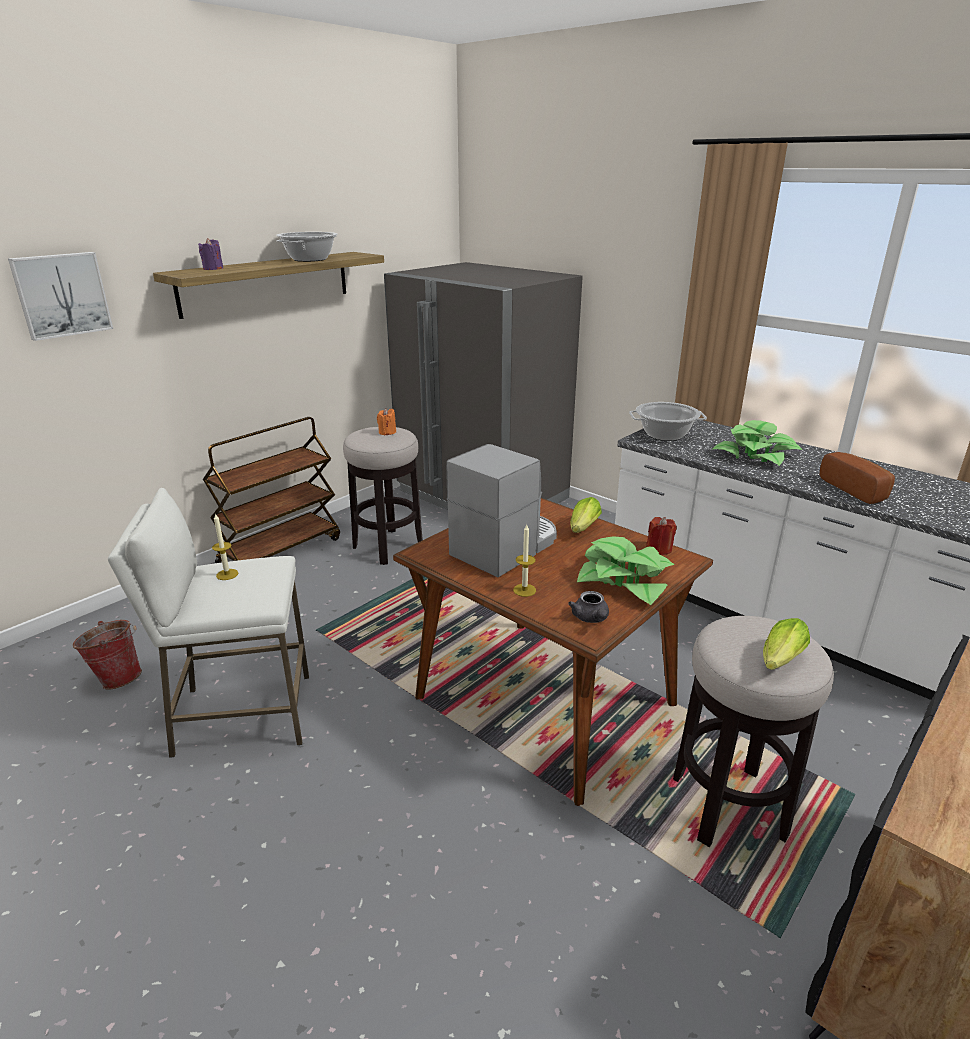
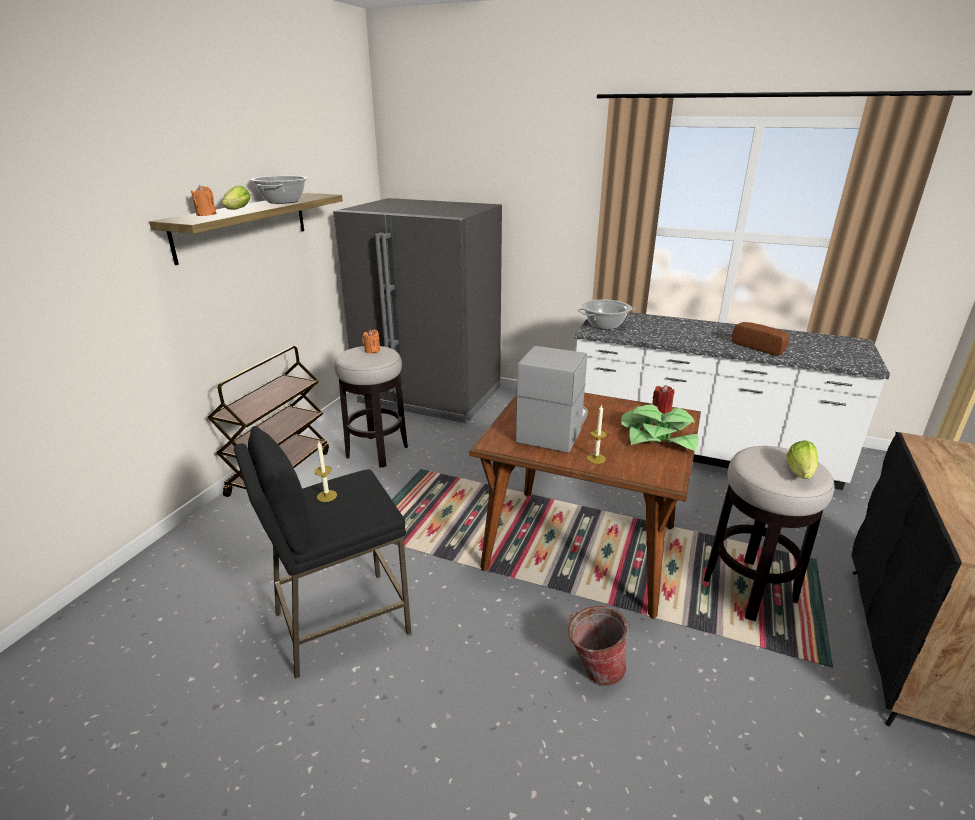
camera: 20 degrees left, 0 degrees up
(61, 295) = (68, 249): picture -> none
(118, 677) = (192, 621): bucket -> bucket (594, 668)
(213, 269) = (206, 214): purple candle -> orange candle
(243, 715) = (341, 623): white stool -> black stool
(582, 529) = (596, 405): lettuce -> lettuce (236, 210)
(591, 618) = (660, 470): grey teapot -> none
(755, 455) = (678, 332): potted plant -> none

